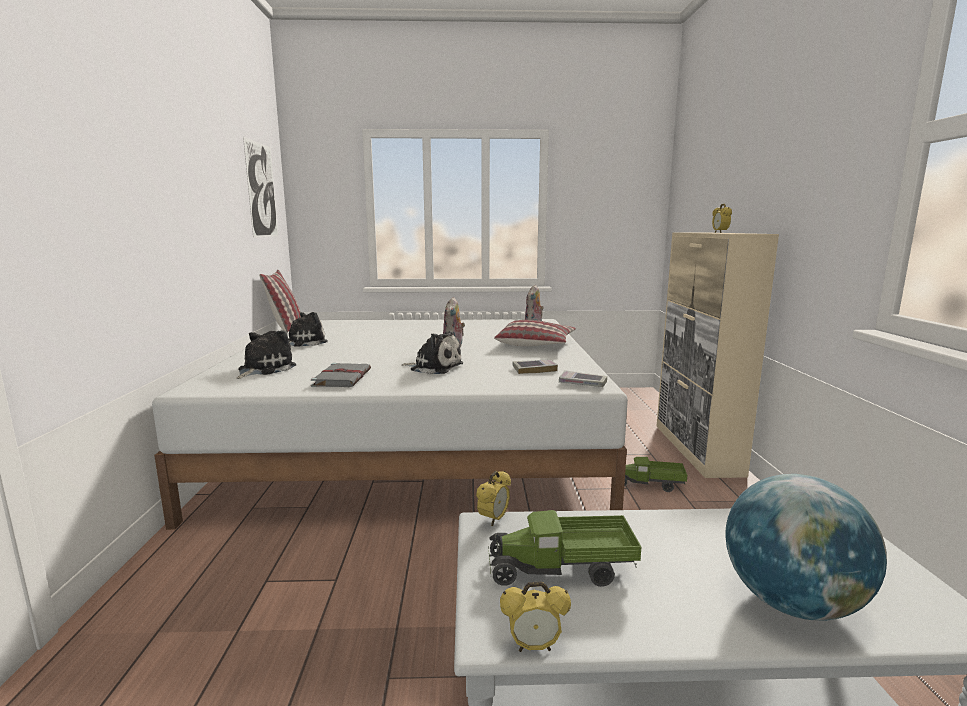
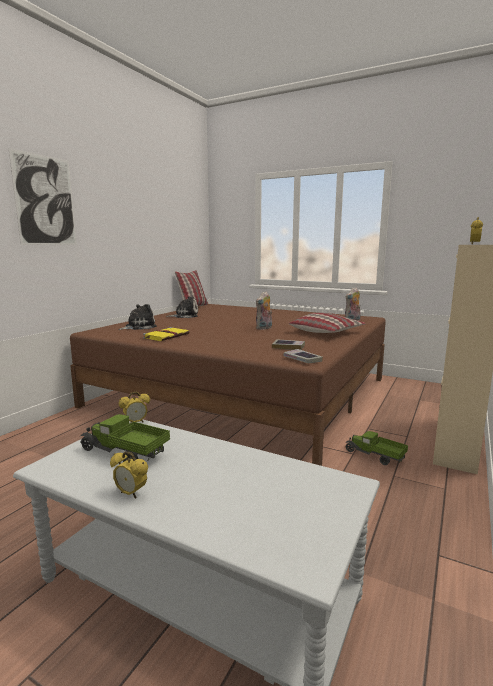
camera: 30 degrees right, 0 degrees up
(262, 190) = (184, 218): picture -> picture (45, 200)
(342, 377) = (167, 336): grey book -> yellow book
(417, 441) = (243, 392): white bed -> brown bed
(434, 367) = (227, 337): plush toy -> none
(534, 646) = (52, 477): alarm clock -> alarm clock (131, 493)
(792, 603) = (213, 511): globe -> none

